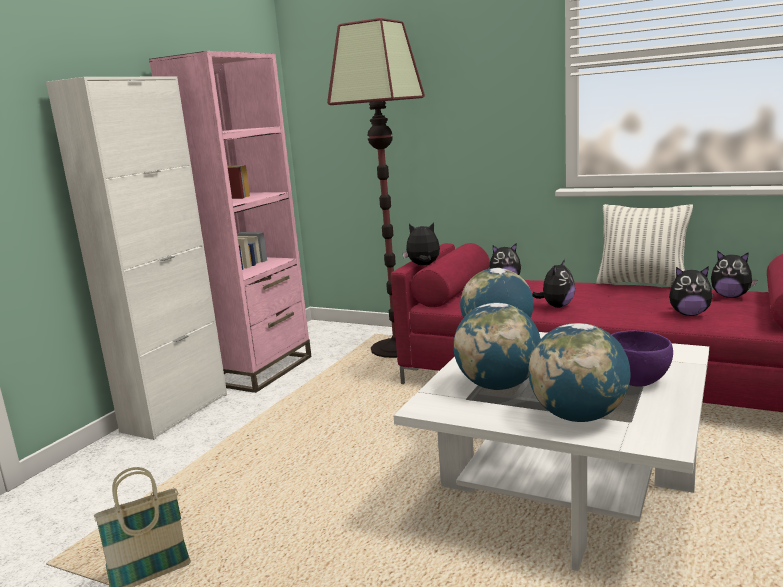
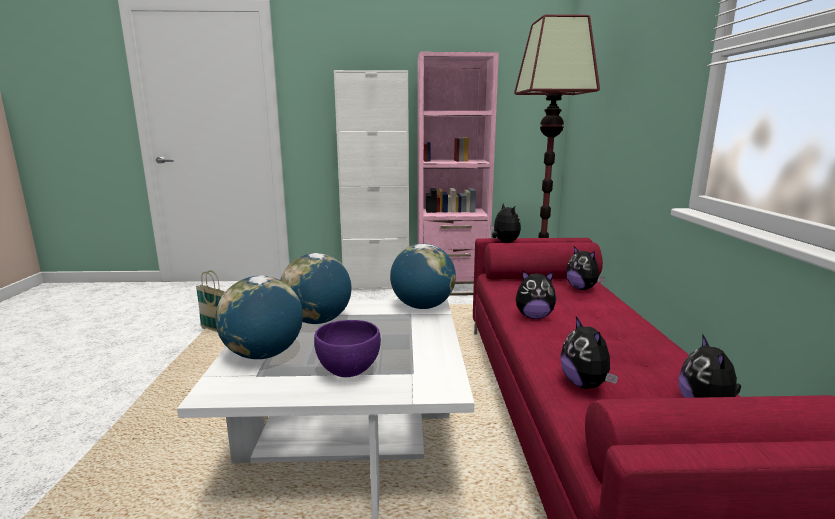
camera: 60 degrees right, 0 degrees up
(642, 283) = (679, 348): pillow -> none

